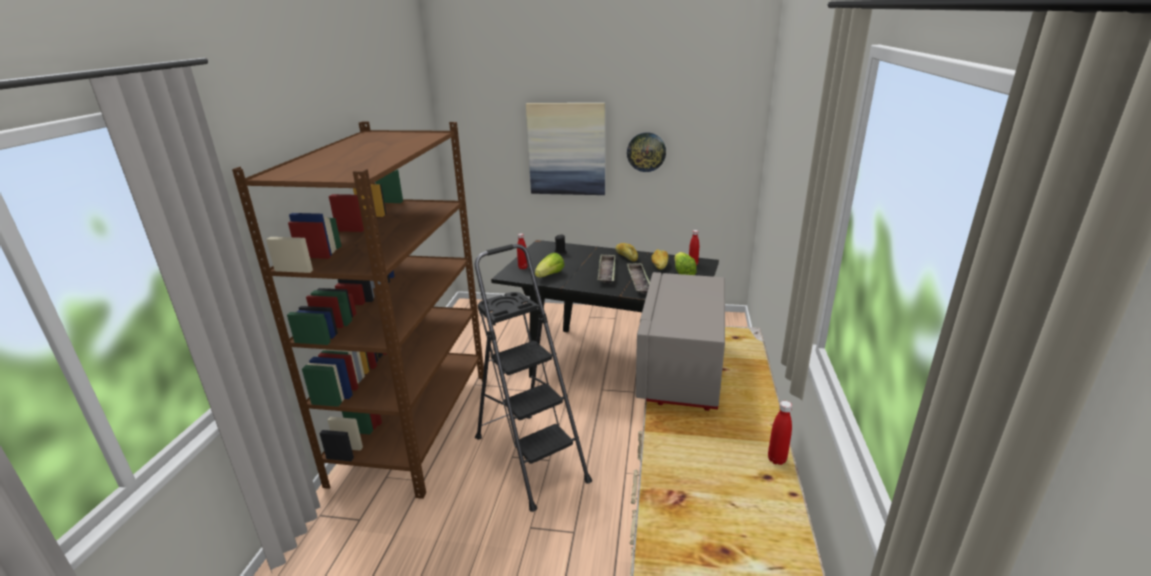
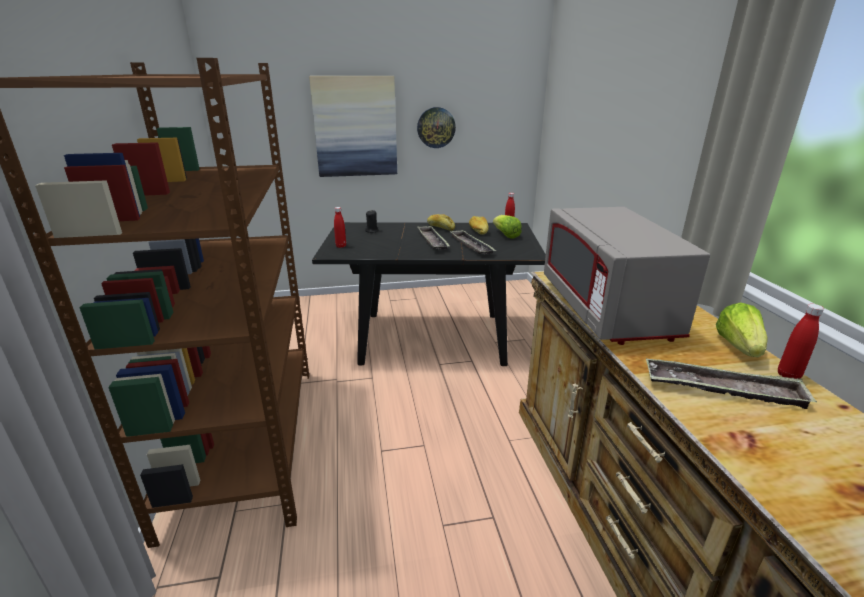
camera: 20 degrees left, 0 degrees up
(529, 456) = (400, 446): step ladder -> none
(550, 275) = (376, 250): lettuce -> lettuce (739, 347)
(703, 458) = (722, 389): none -> tray

